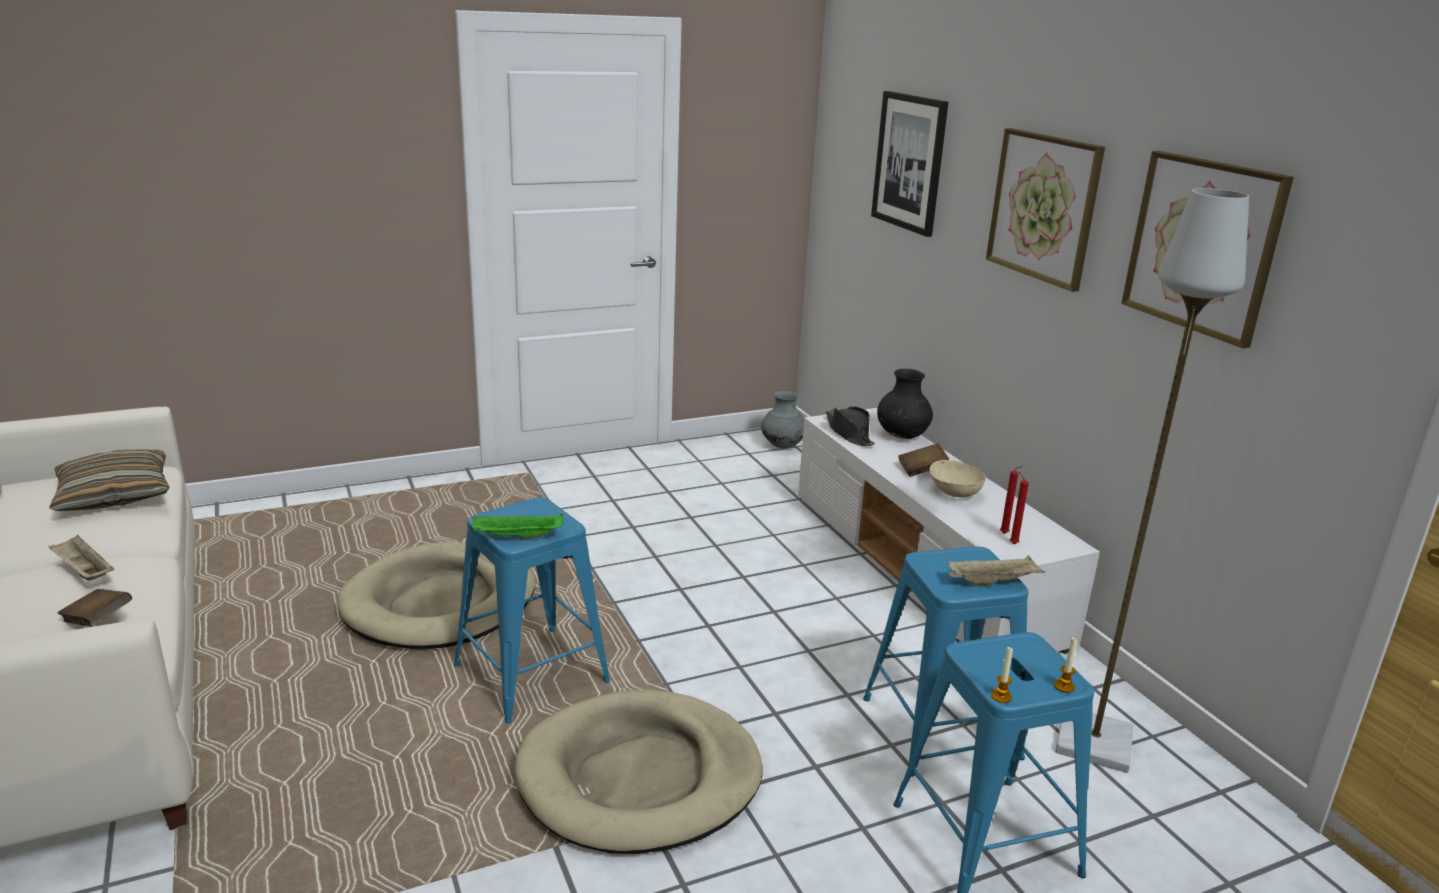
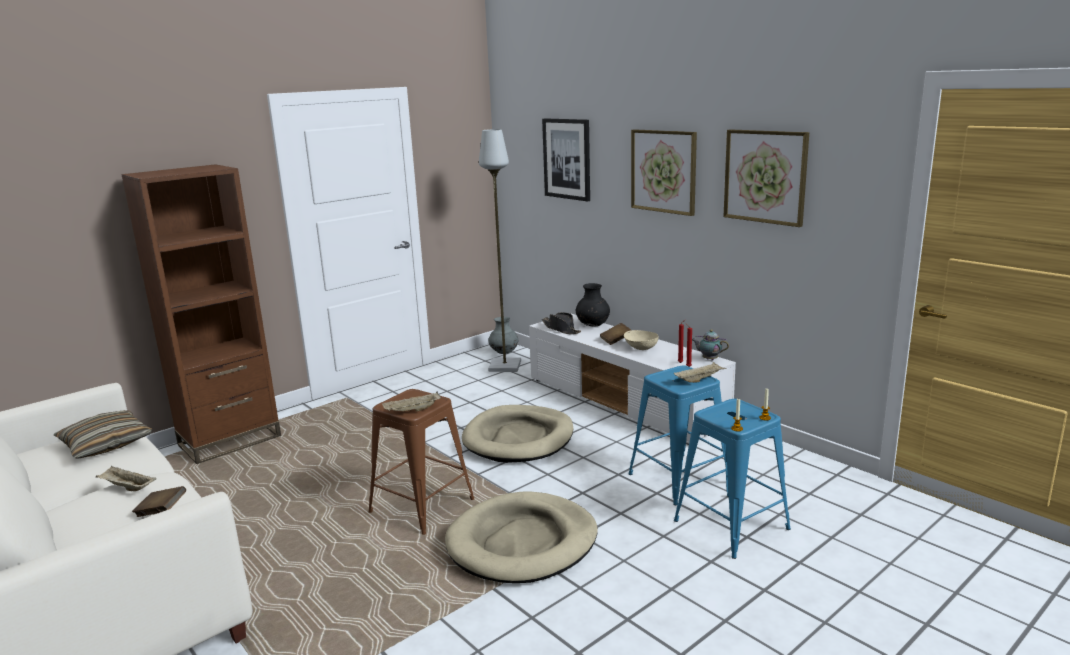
camera: 15 degrees left, 5 degrees down
(344, 506) = (230, 441): none -> brown bookcase
(440, 603) = (336, 481): beige dog bed -> beige dog bed (519, 438)
(516, 537) = (412, 411): green tray -> beige tray
(531, 675) = (422, 506): blue stool -> brown stool
(1056, 536) = (708, 359): none -> teapot
(1095, 743) = (763, 467): grey floor lamp -> grey floor lamp (505, 366)

